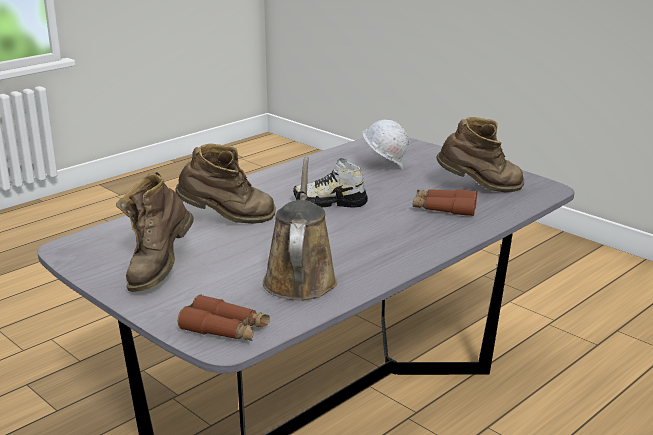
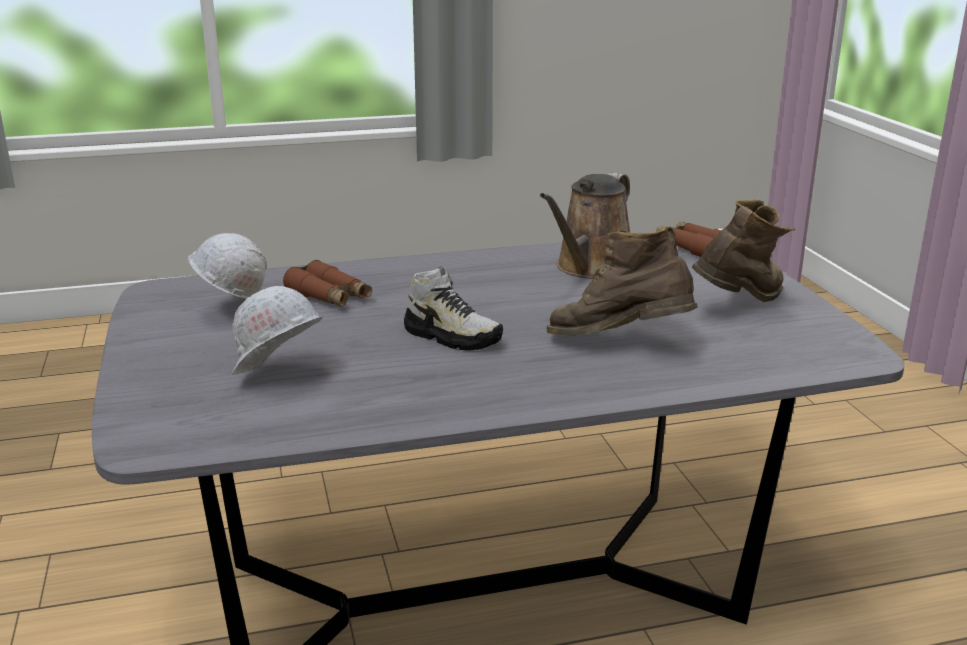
camera: 150 degrees left, 0 degrees up
(480, 189) = (232, 309): brown boot -> white hard hat

